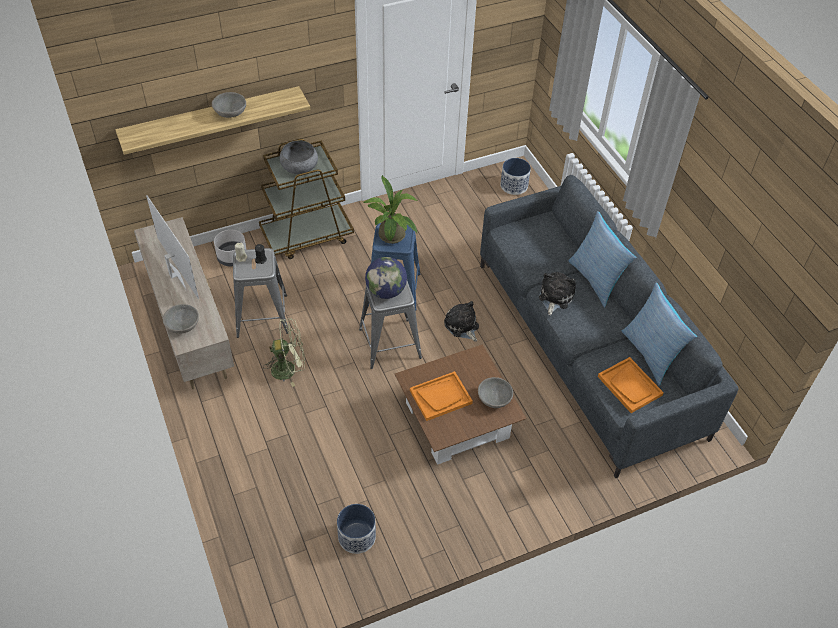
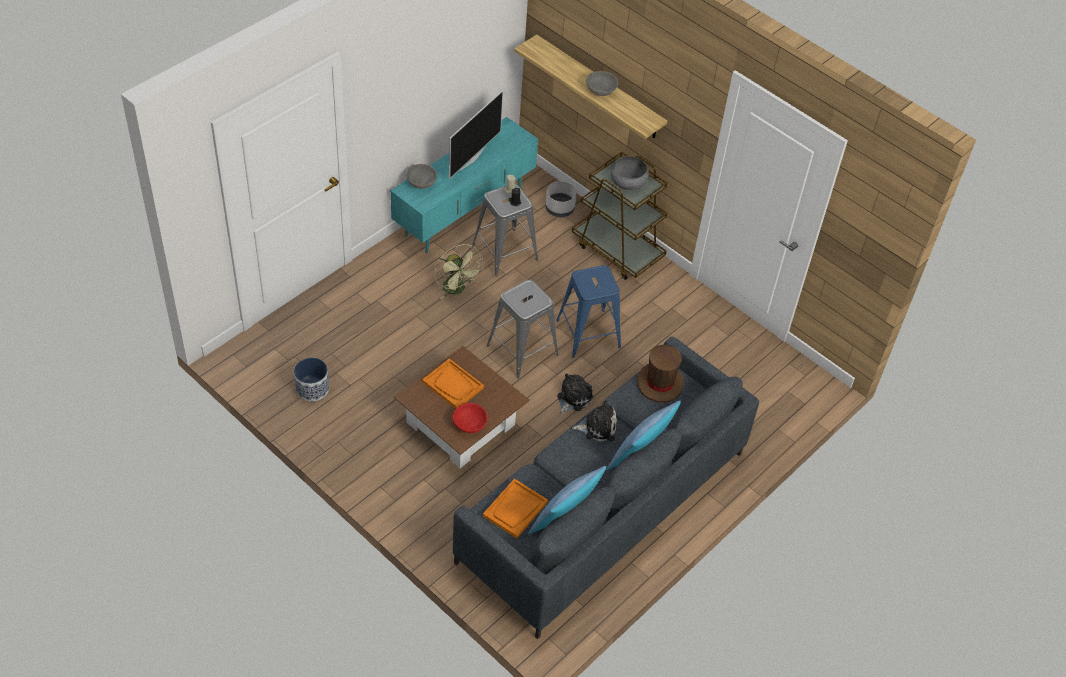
camera: 65 degrees right, 0 degrees up
(192, 330) = (464, 213): beige tv stand -> turquoise tv stand
(386, 291) = (525, 295): globe -> none
(392, 238) = (593, 280): potted plant -> none
(494, 399) = (470, 425): grey bowl -> red bowl
(513, 185) = (794, 390): planter -> none
(523, 239) = (660, 383): none -> brown hat

